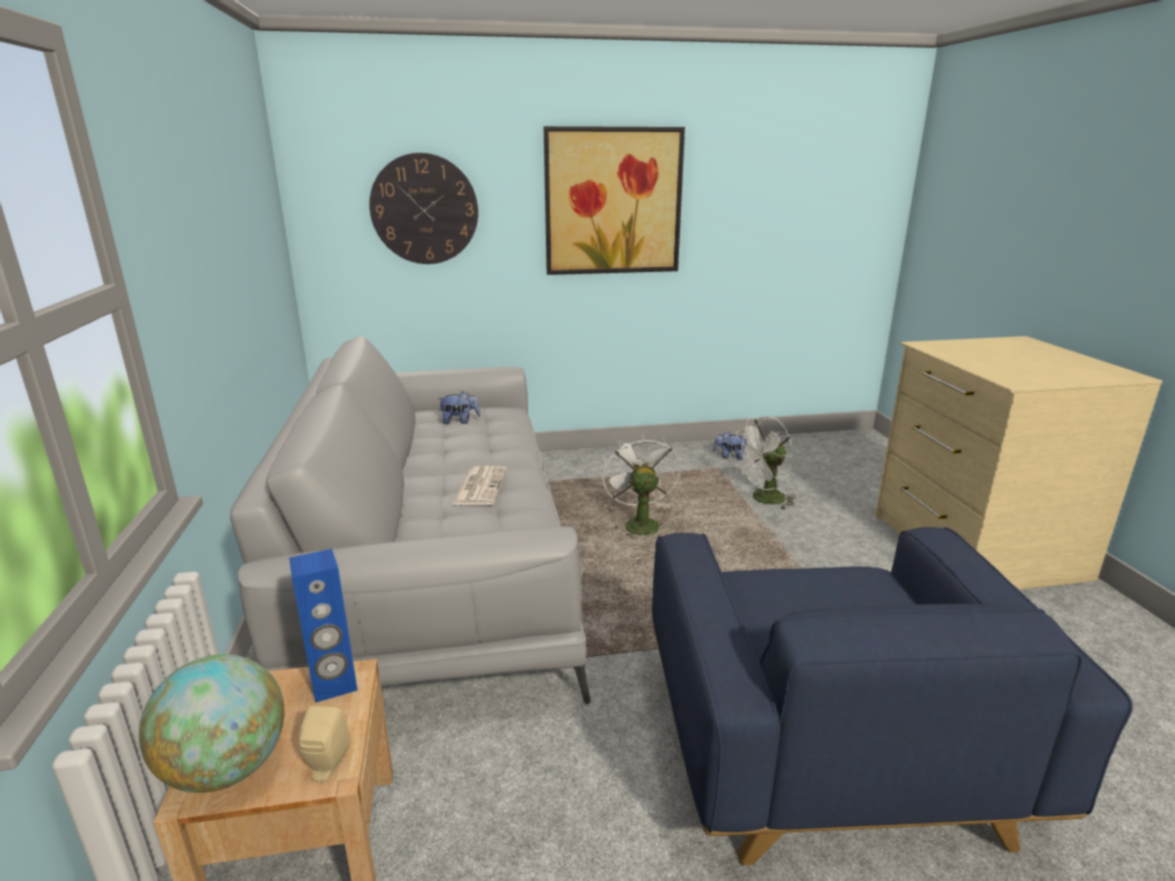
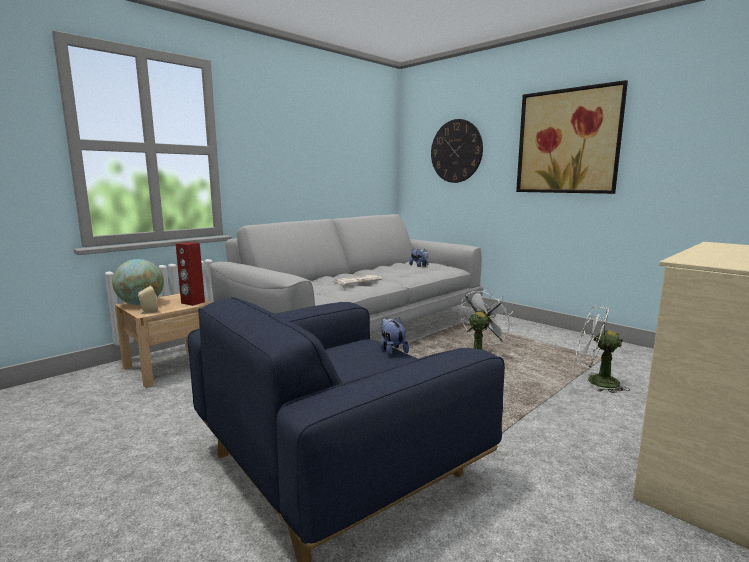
camera: 55 degrees right, 10 degrees down
(334, 685) = (192, 302): blue speaker -> red speaker
(729, 456) = (631, 357): plush toy -> plush toy (392, 350)

